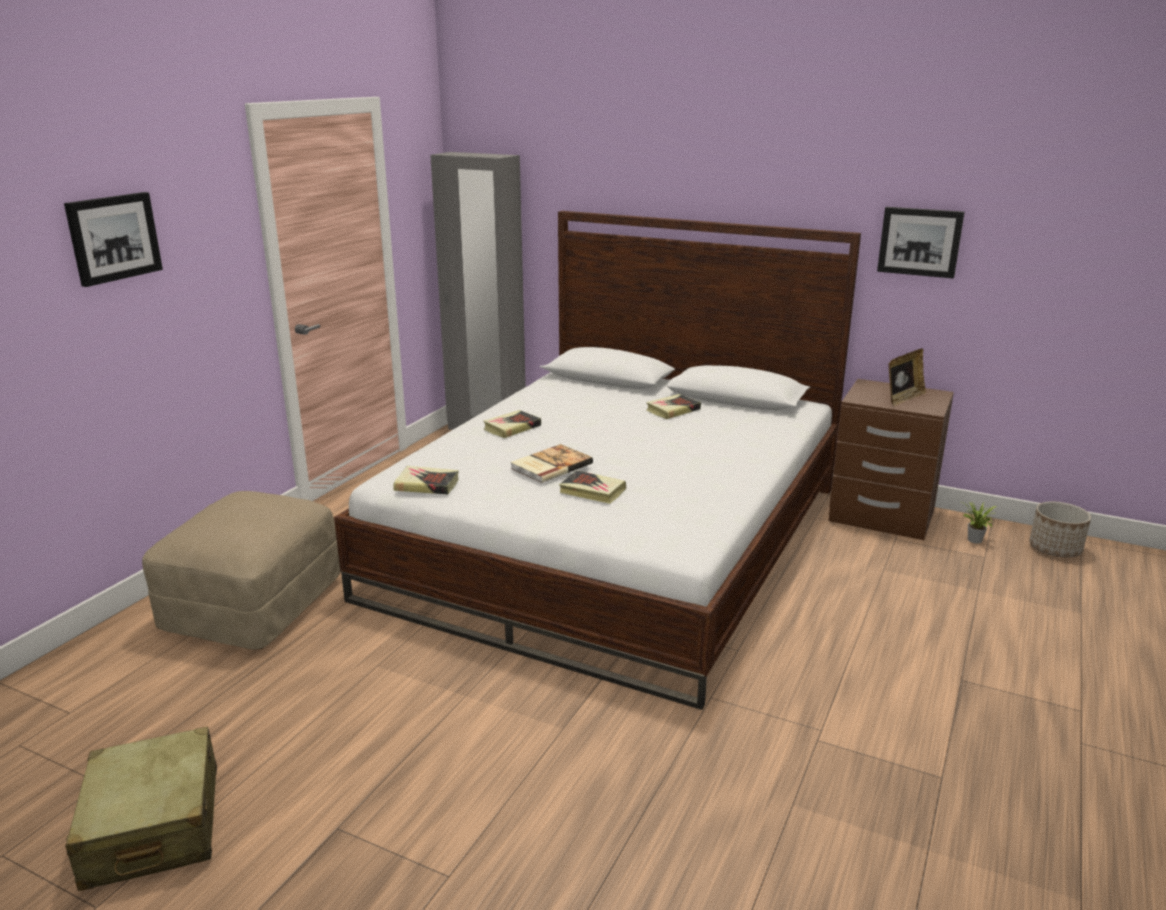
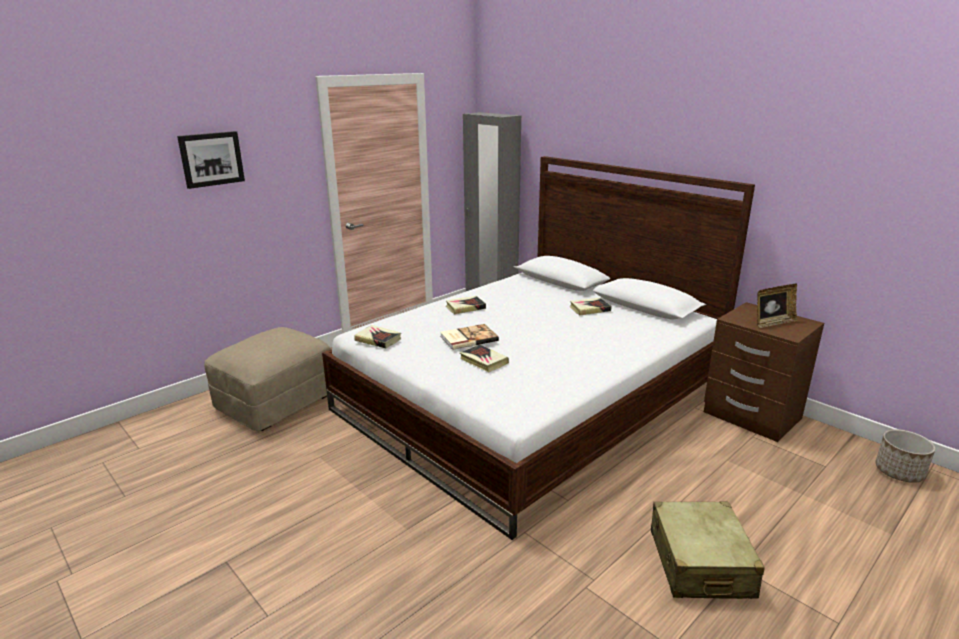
camera: 20 degrees right, 0 degrees up
(153, 827) = (132, 531): beige suitcase -> beige suitcase (700, 563)
(920, 241) = (804, 194): picture -> none
(974, 541) = (824, 451): potted plant -> none

